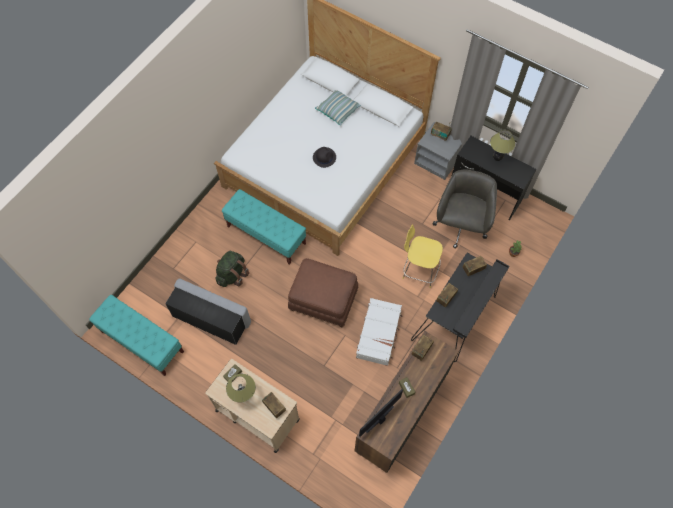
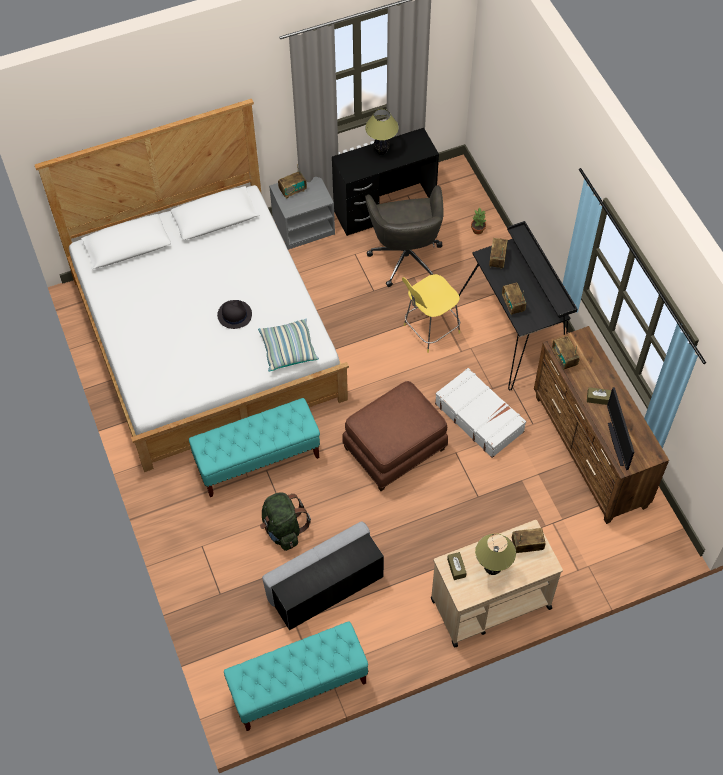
camera: 55 degrees left, 5 degrees down
(338, 110) = (179, 263): pillow -> pillow (288, 349)
(460, 226) = (406, 256): grey office chair -> grey office chair turned 150 degrees counterclockwise

